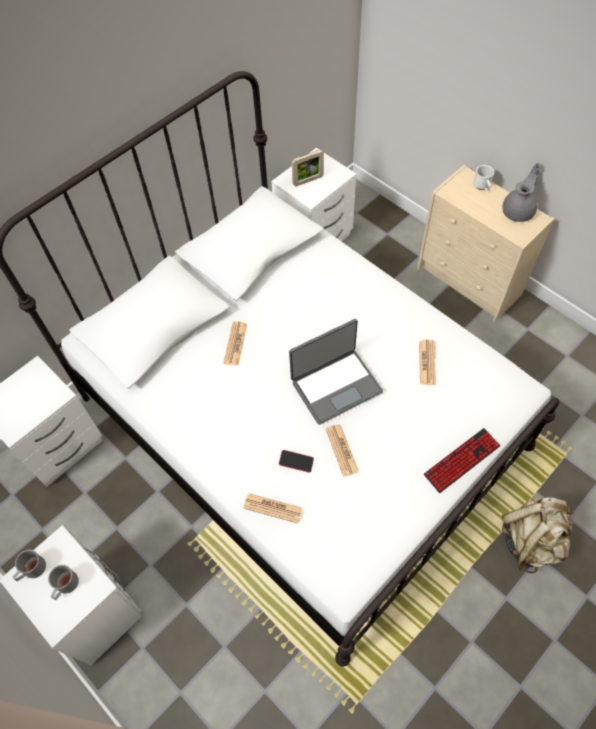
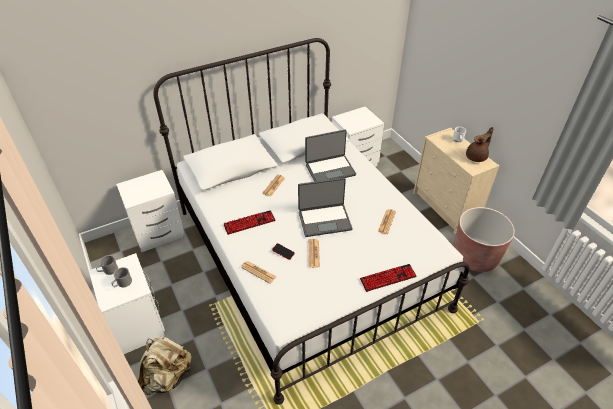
camera: 15 degrees right, 15 degrees down
(224, 424) = (249, 223): none -> keyboard
(308, 180) = (353, 120): picture frame -> none
(310, 289) = (330, 169): none -> laptop
(518, 211) = (477, 157): grey teapot -> brown teapot
(531, 540) = (435, 367): beige backpack -> beige backpack (168, 376)
(532, 351) = (475, 256): none -> brown planter

